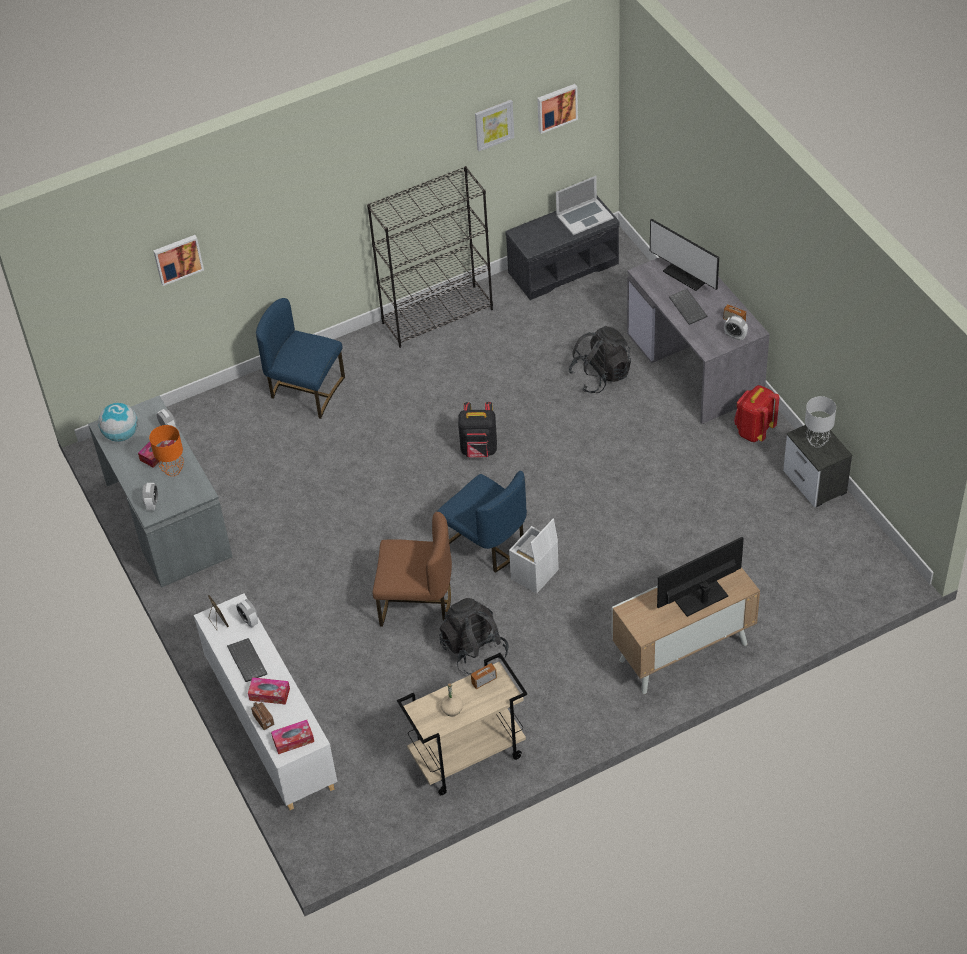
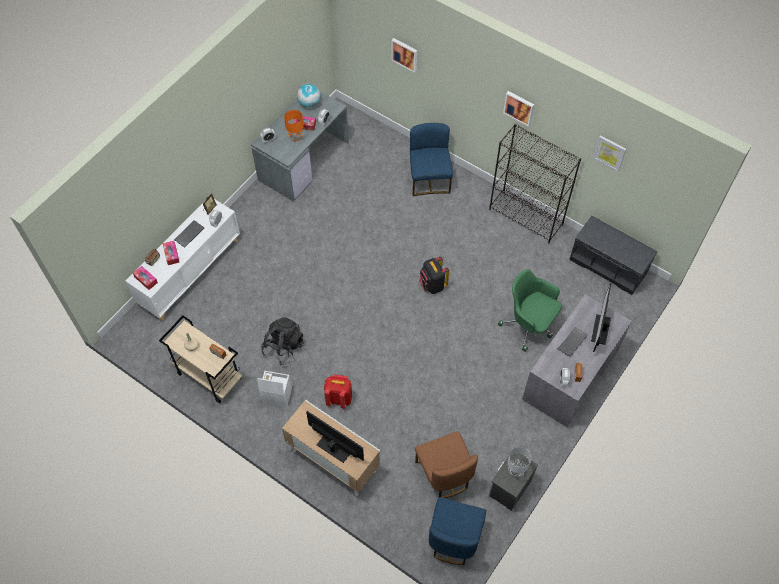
camera: 60 degrees right, 10 degrees up
(416, 601) = (304, 303): brown chair -> brown chair (444, 474)
(486, 544) = (363, 320): blue chair -> blue chair (453, 538)
(534, 575) = (353, 355): white storage box -> white storage box (276, 396)
(556, 107) = (654, 180): picture -> picture (519, 107)
(584, 216) = (632, 253): laptop -> none
(600, 376) = (529, 325): black backpack -> green office chair
(754, 431) = (533, 433): red backpack -> red backpack (339, 398)

